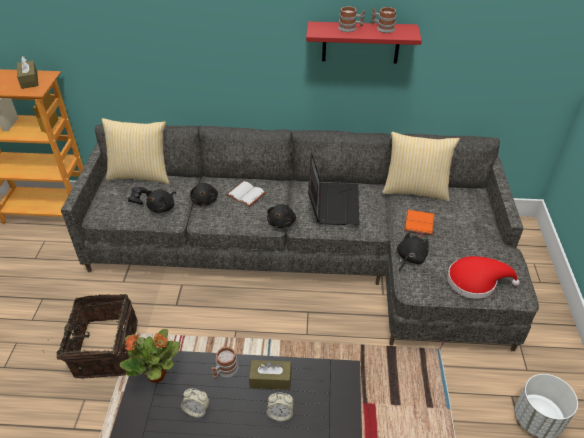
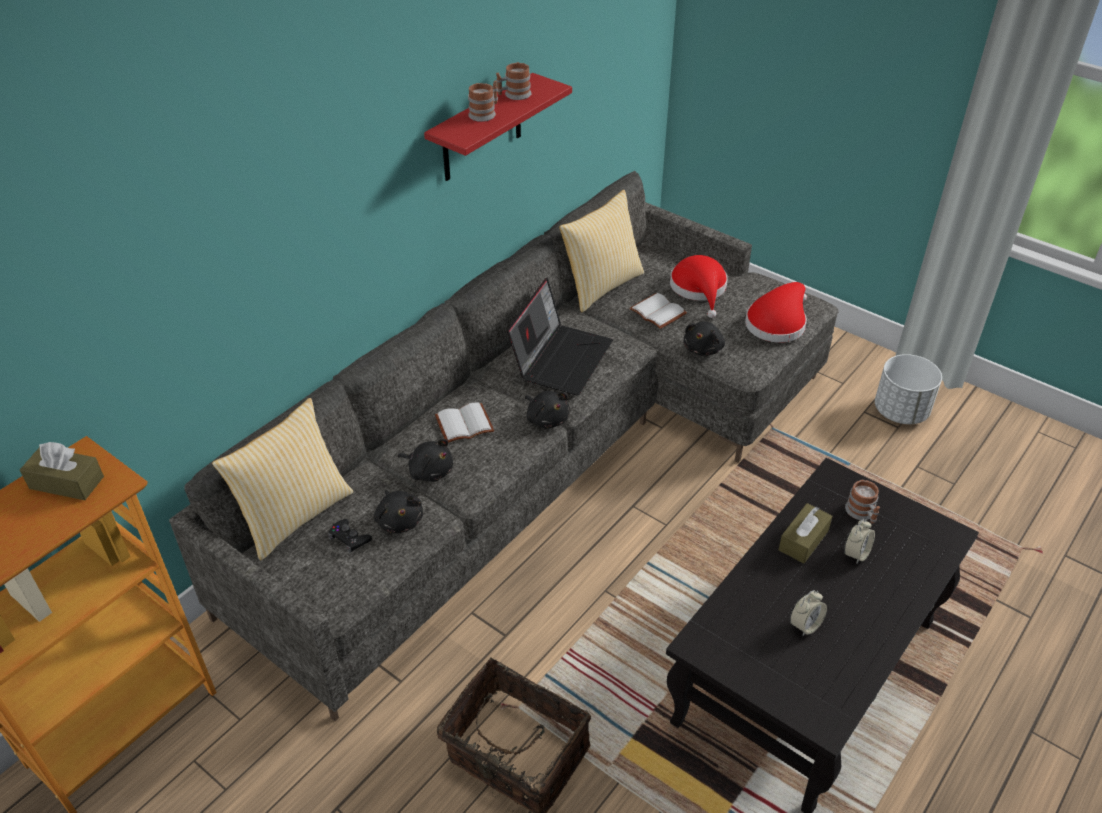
camera: 55 degrees left, 0 degrees up
(157, 374) = (725, 643): potted plant -> none
(224, 370) = (763, 575): mug -> mug (862, 513)
(332, 203) = (561, 358): laptop -> laptop turned 75 degrees clockwise
(410, 258) = (703, 348): black plush toy -> black plush toy turned 135 degrees counterclockwise
(420, 223) = (659, 312): orange book -> white book
(464, 231) = (699, 289): none -> red hat

